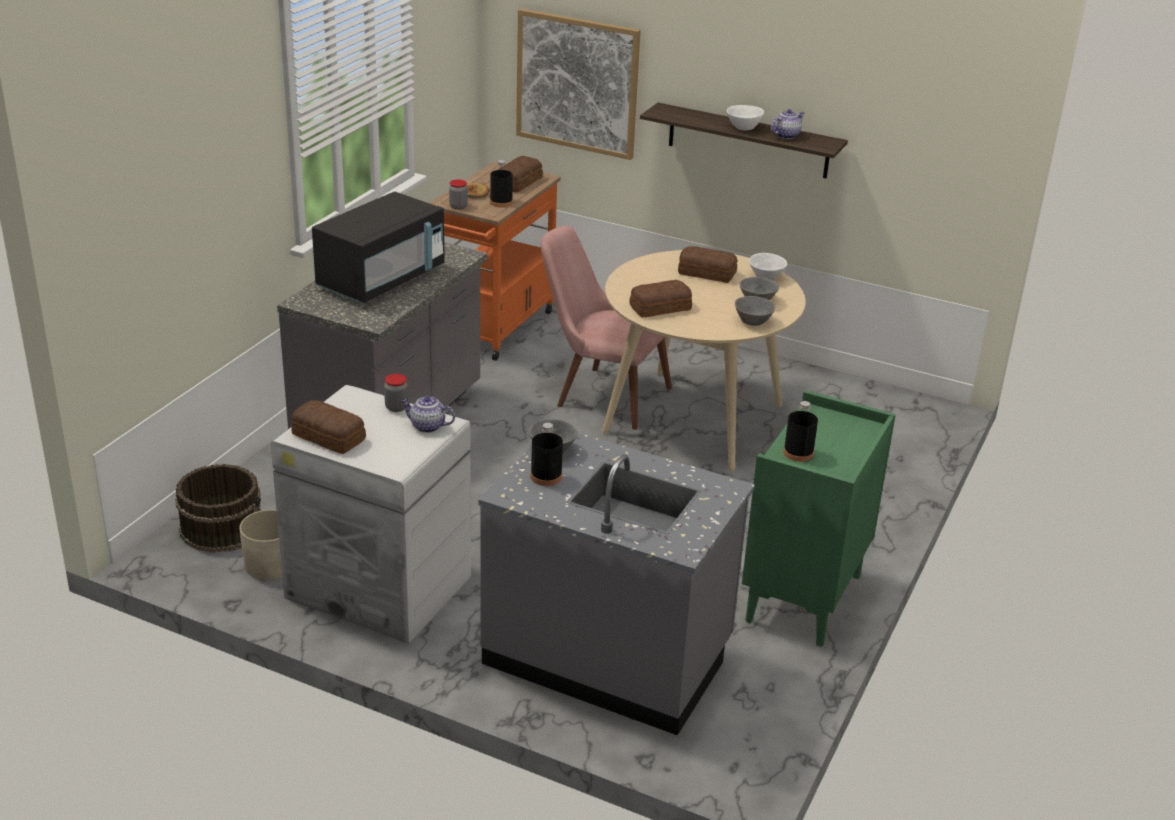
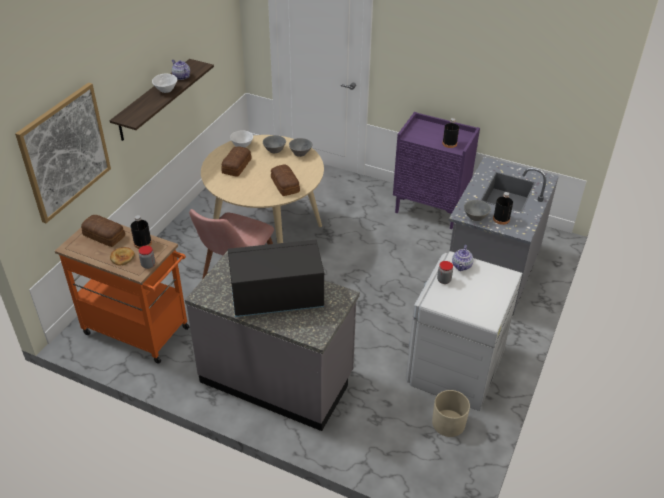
camera: 90 degrees left, 10 degrees up
(222, 527) = (413, 457): brown bucket -> none
(329, 438) = (487, 306): bread -> none
(382, 279) = (276, 297): black microwave -> black microwave turned 45 degrees counterclockwise
(803, 599) = (430, 210): green cabinet -> purple cabinet

